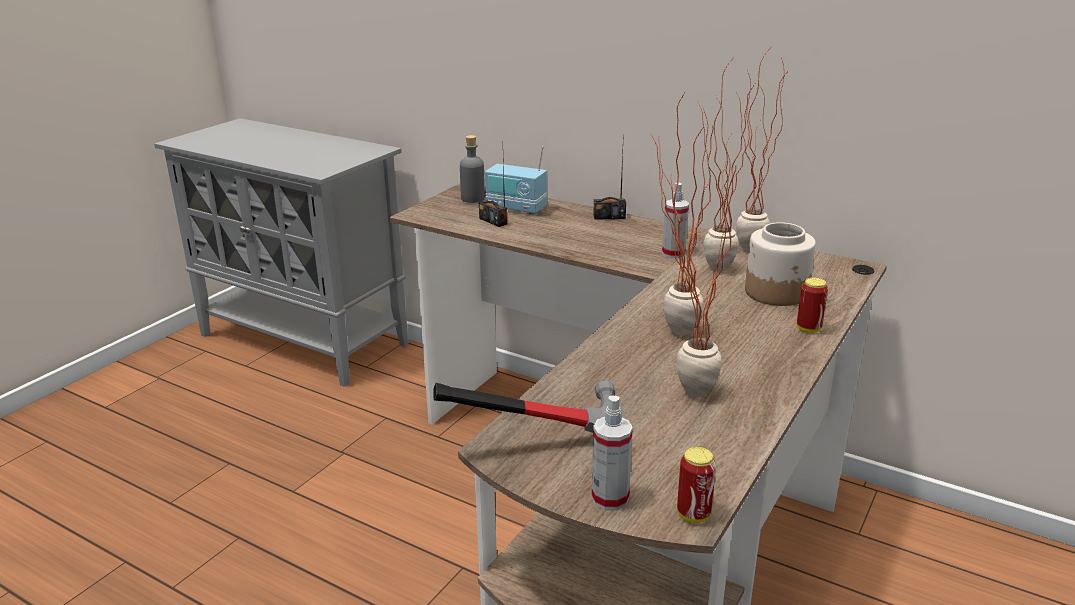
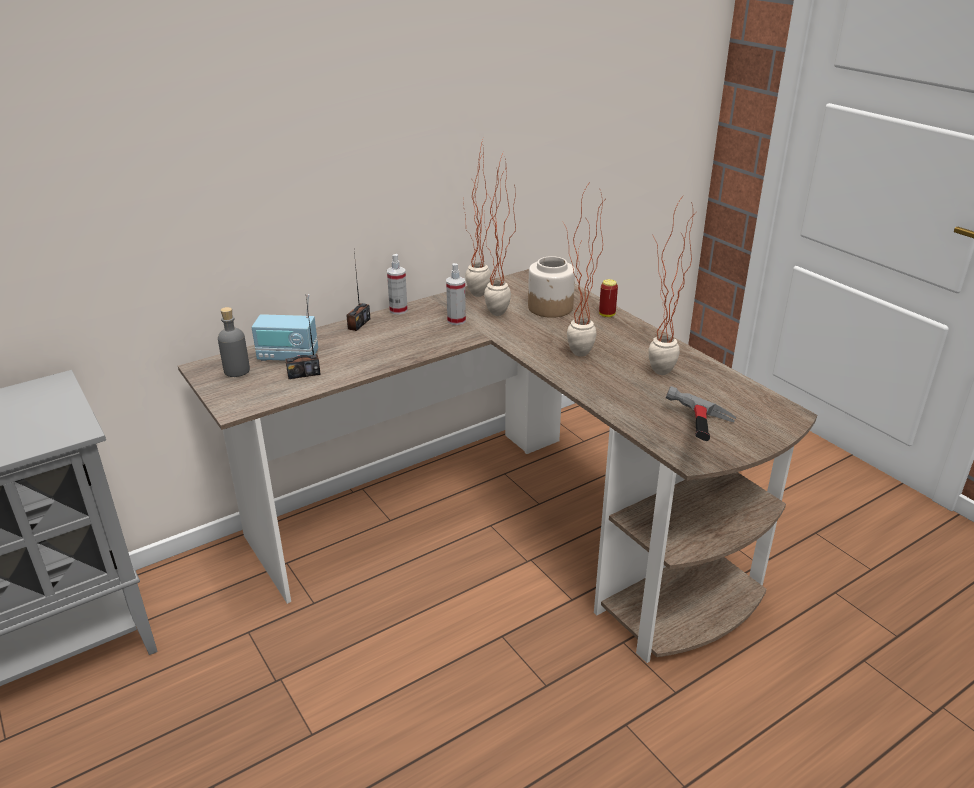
camera: 65 degrees left, 5 degrees up
(516, 208) = (288, 357): radio -> radio turned 45 degrees clockwise
(610, 498) = (765, 432): spray bottle -> spray bottle (398, 310)
(693, 515) = (789, 411): can -> none

